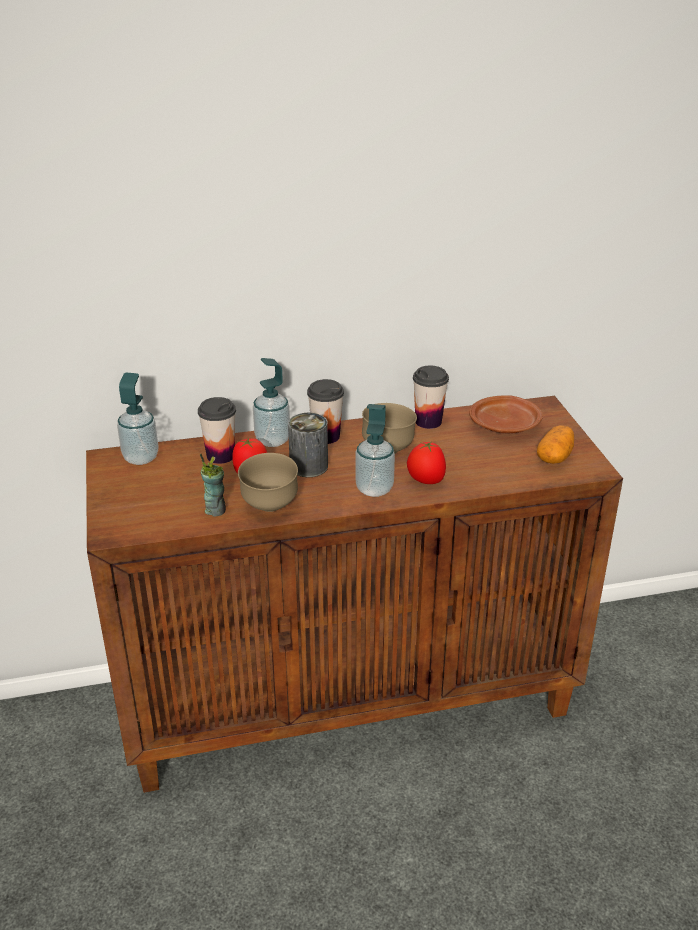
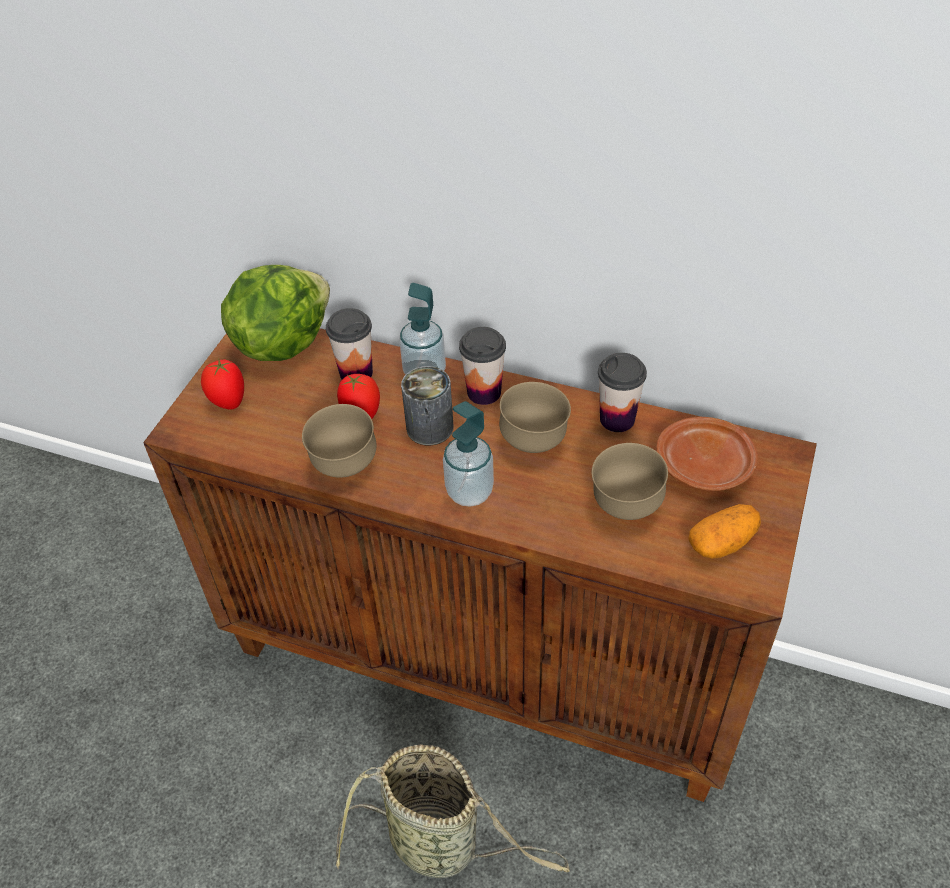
camera: 35 degrees right, 15 degrees up
(141, 458) = (281, 342): soap dispenser -> lettuce
(215, 510) = (291, 445): cup -> none
(414, 837) = (440, 844): none -> basket
(425, 481) = (534, 507): tomato -> tomato (228, 401)
(480, 460) = (625, 506): none -> brown bowl

